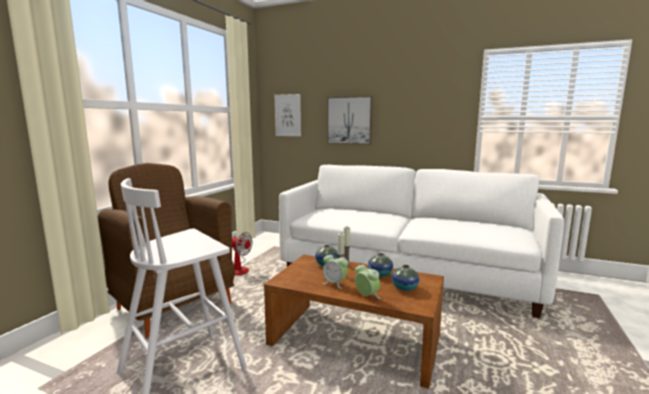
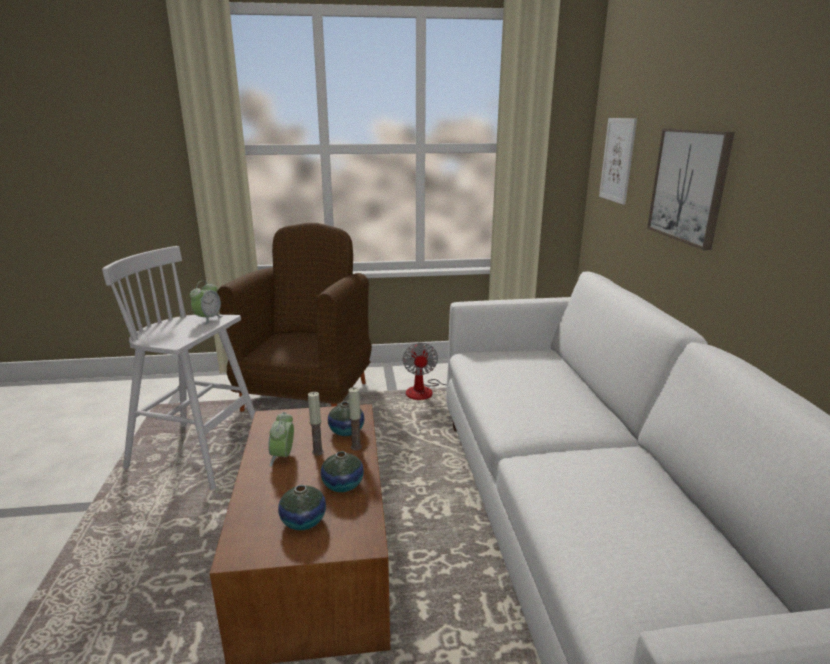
camera: 60 degrees right, 10 degrees up
(366, 296) = (255, 493): alarm clock -> alarm clock (208, 319)

